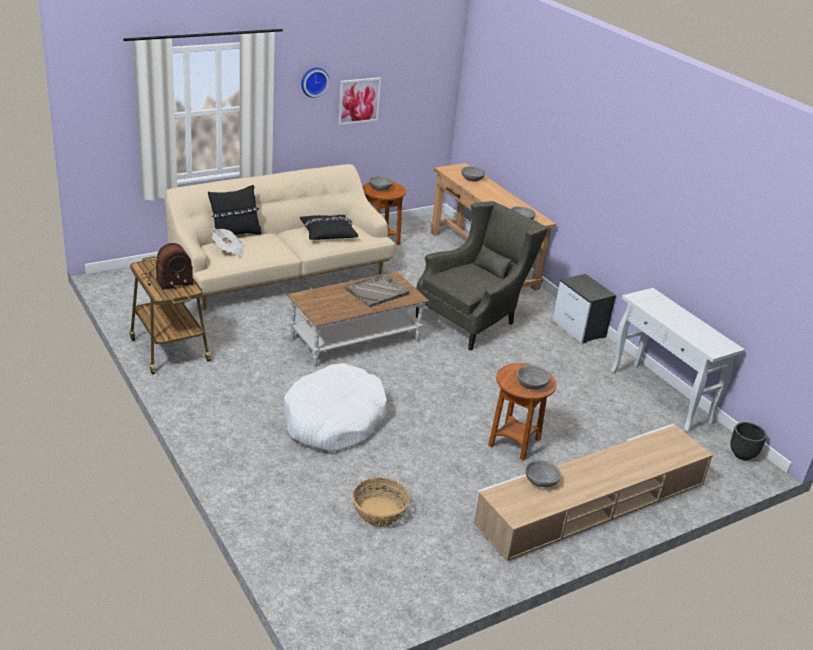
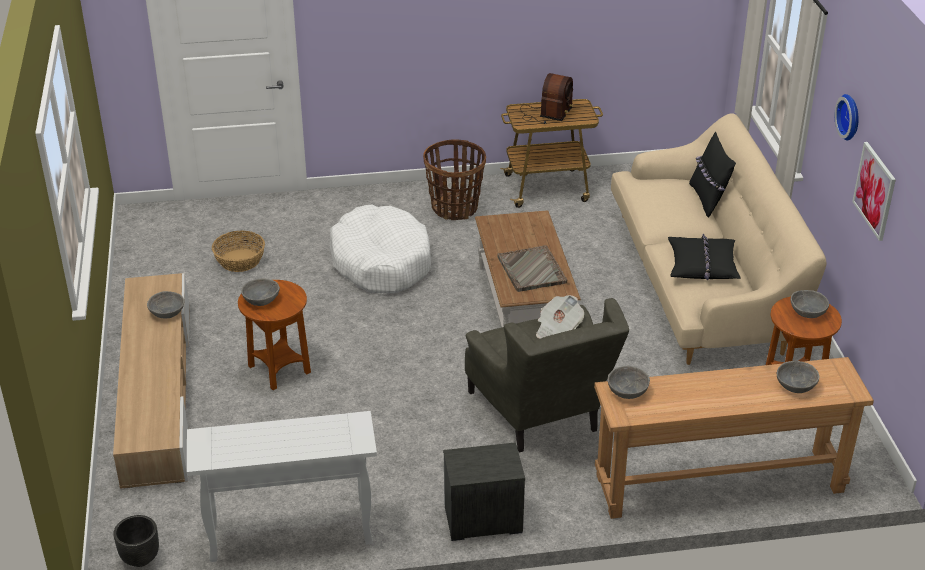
camera: 115 degrees right, 5 degrees up
(166, 280) = (546, 113): radio -> radio turned 150 degrees counterclockwise
(223, 394) = (455, 208): none -> basket
(229, 250) = (661, 187): newspaper -> newspaper (557, 329)

